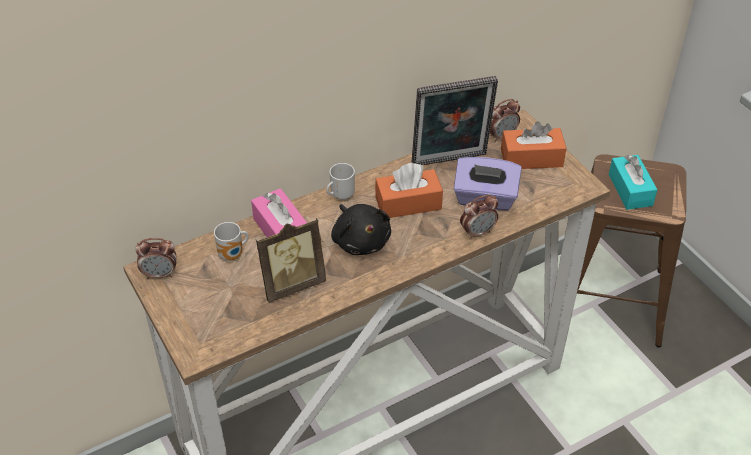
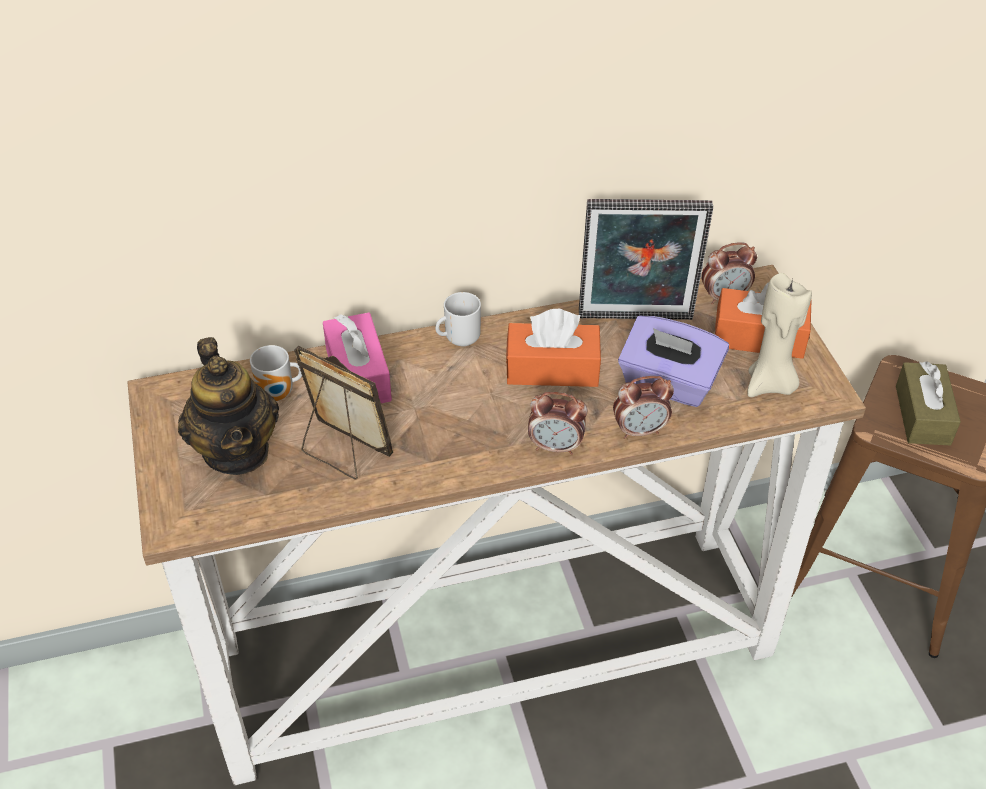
camera: 15 degrees right, 0 degrees up
(160, 274) = (171, 401): alarm clock -> alarm clock (556, 447)
(219, 297) = (237, 451): none -> teapot
(291, 284) = (343, 452): picture frame -> picture frame turned 135 degrees counterclockwise
(360, 240) = (464, 409): black plush toy -> none
(548, 187) = (770, 385): none -> beige candle
(630, 190) = (922, 415): turquoise tissue box -> brown tissue box

